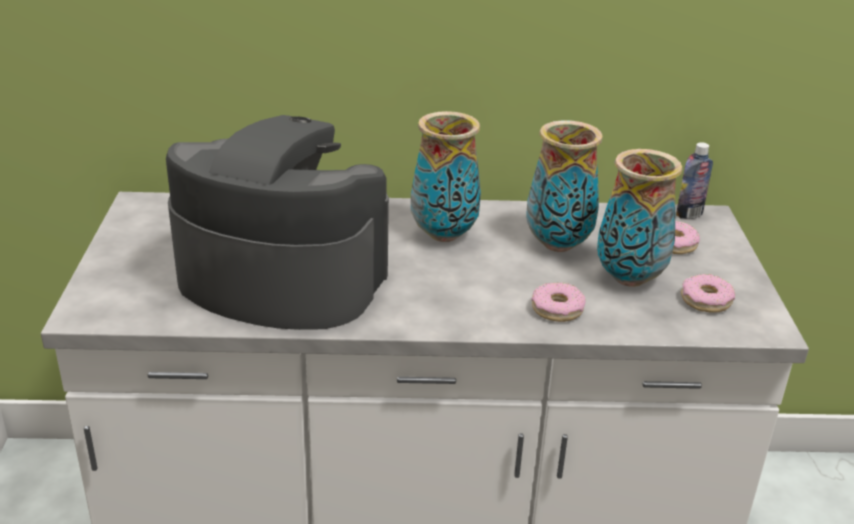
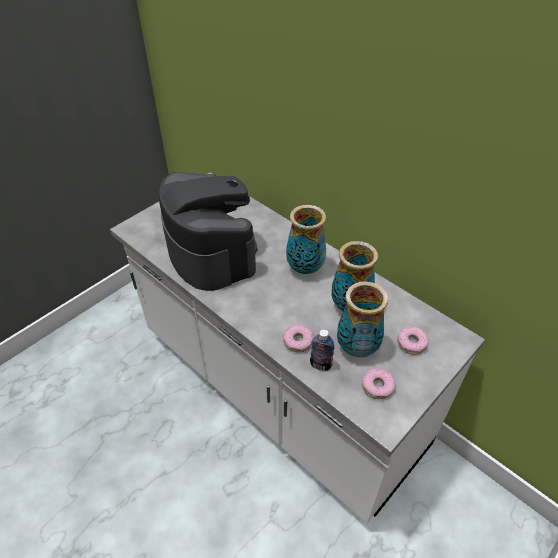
camera: 45 degrees right, 15 degrees up
(689, 214) = (450, 330): bottle -> bottle (320, 365)

